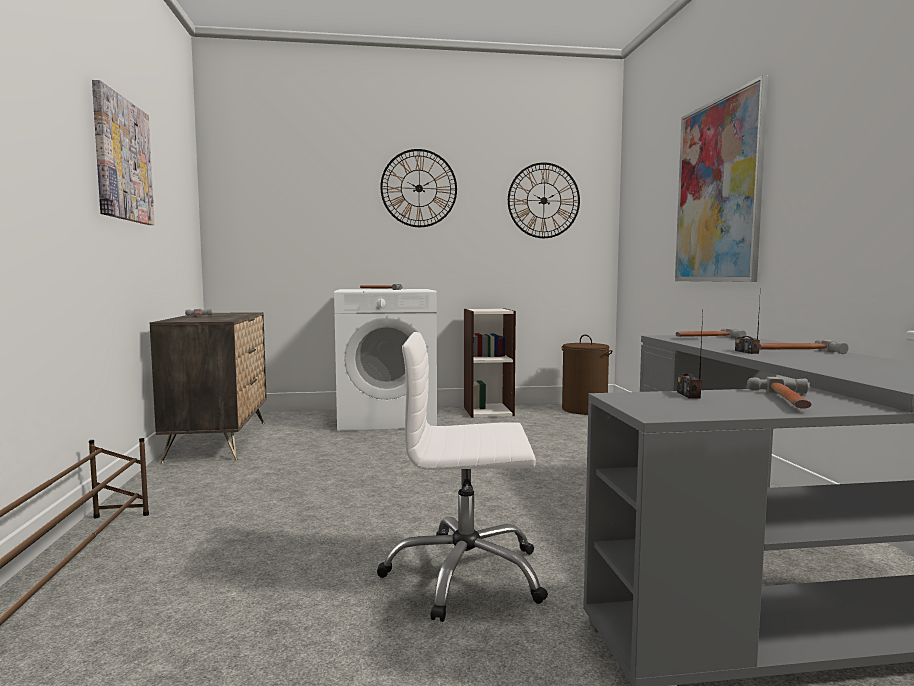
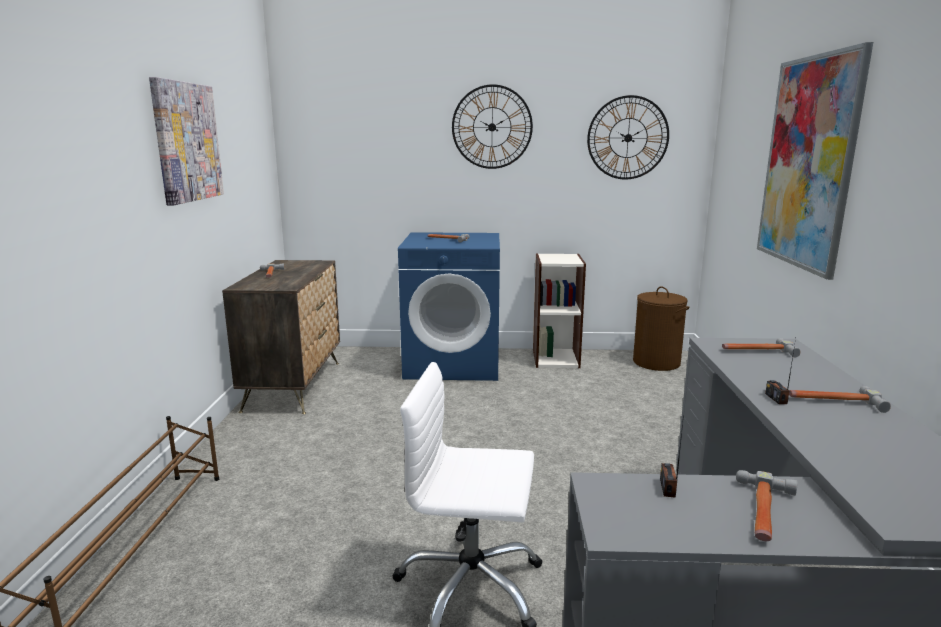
camera: 10 degrees right, 10 degrees up
(387, 418) = (453, 363): white washing machine -> blue washing machine

